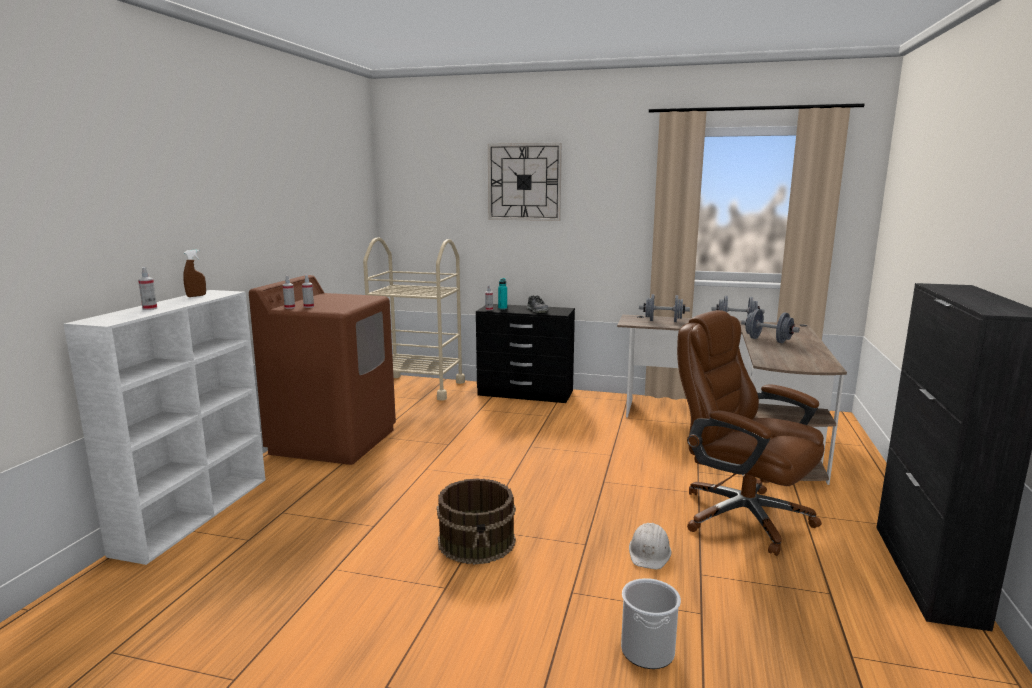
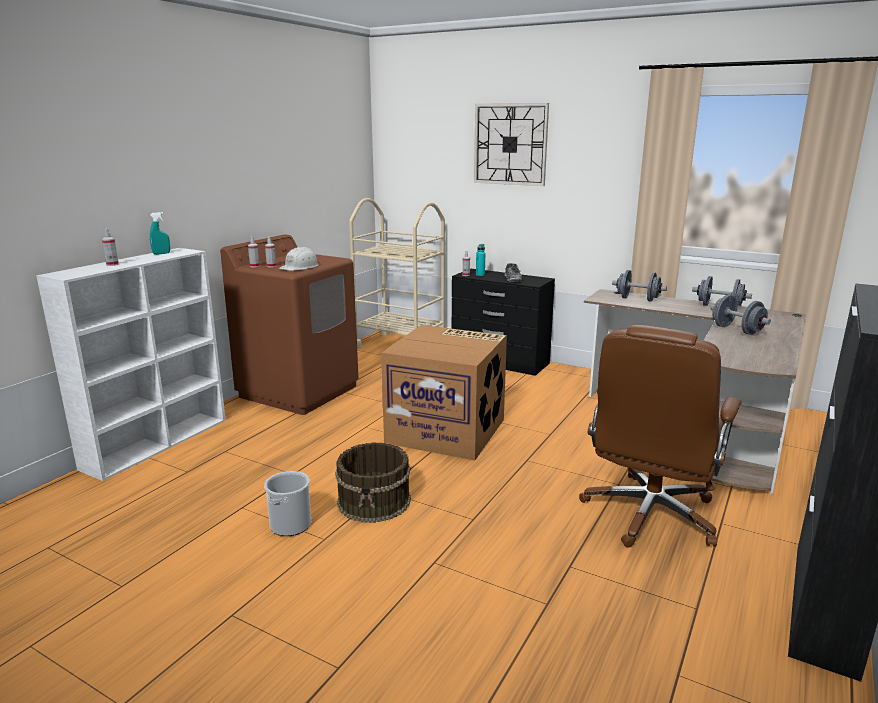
camera: 15 degrees right, 5 degrees up
(196, 296) = (161, 253): brown spray bottle -> turquoise spray bottle
(512, 462) = (448, 430): none -> cardboard box
(647, 651) = (473, 629): bucket -> bucket (290, 525)
(649, 552) = (531, 537): white hard hat -> white hard hat (300, 267)
(741, 516) = (649, 514): brown office chair -> brown office chair turned 120 degrees counterclockwise

